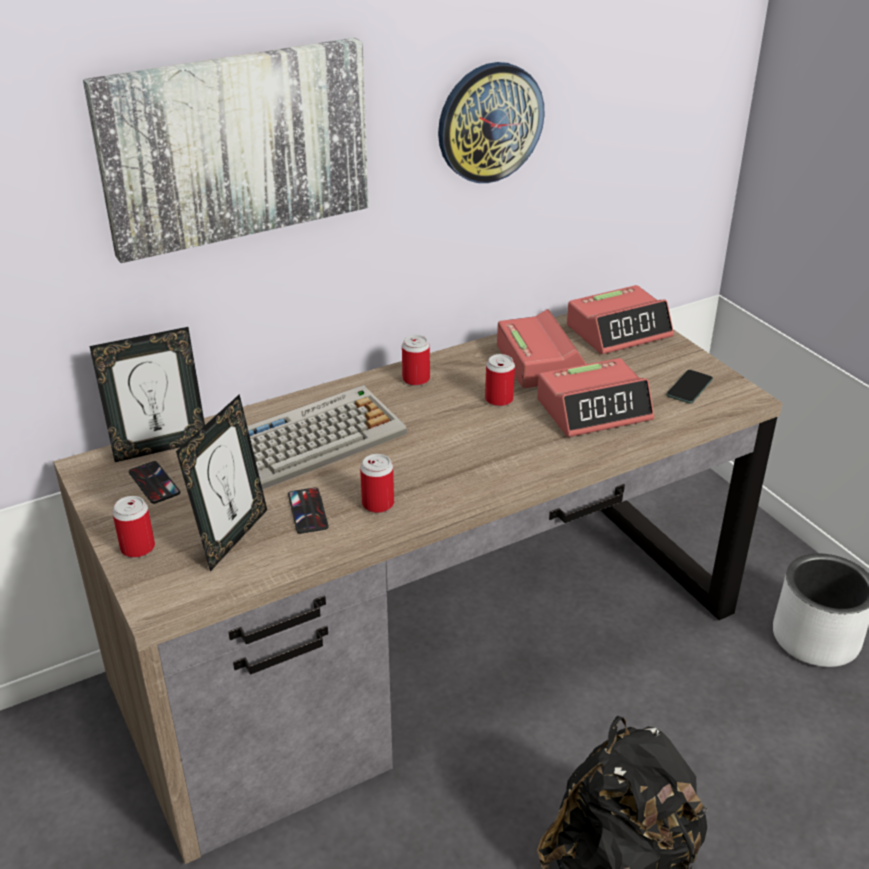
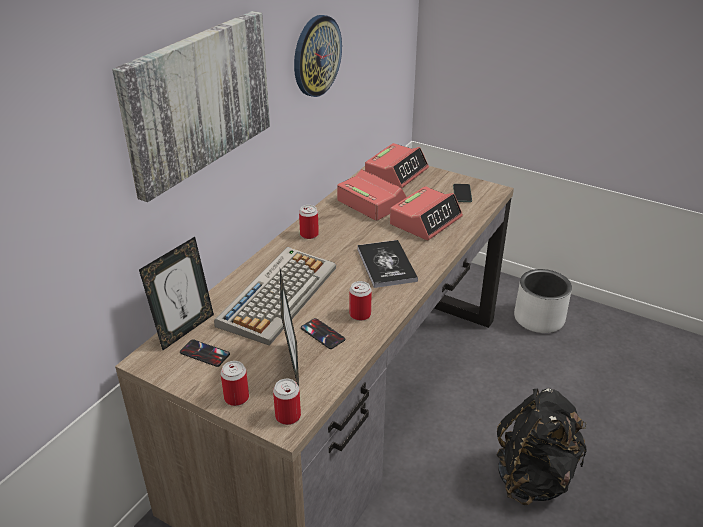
camera: 30 degrees left, 0 degrees up
(477, 451) = (386, 265): none -> book
(499, 399) = (369, 231): can -> can (288, 416)

